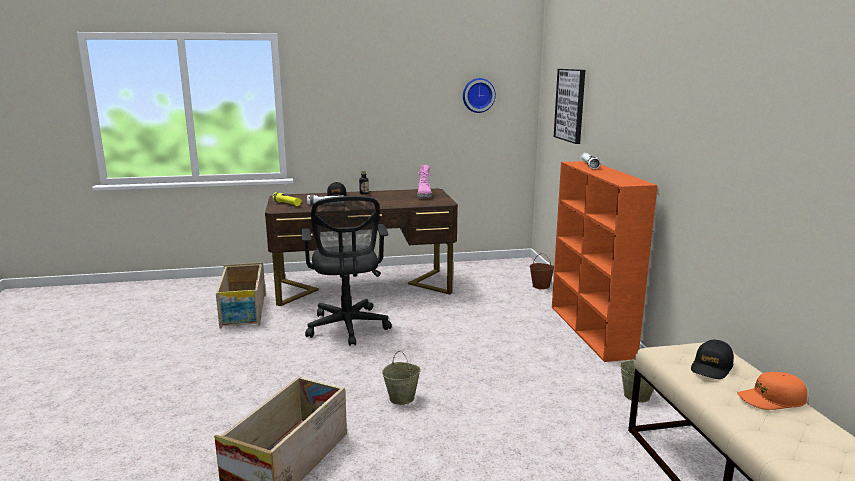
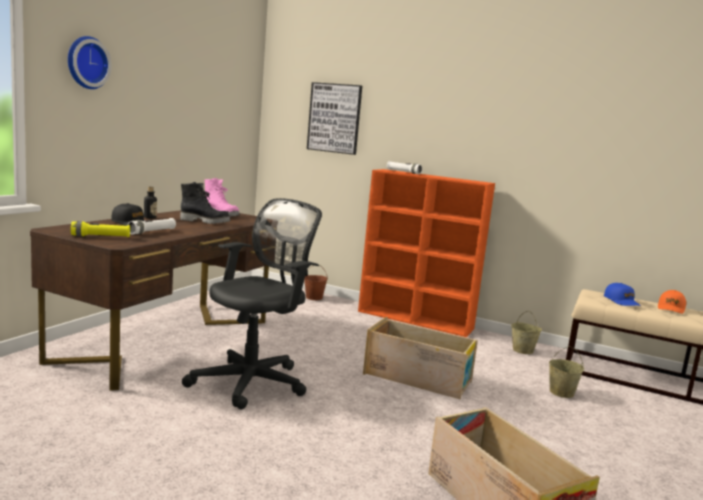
camera: 55 degrees left, 5 degrees down
(243, 311) = (82, 413): crate -> crate (418, 378)
(348, 328) = (253, 382): black office chair -> black office chair turned 75 degrees counterclockwise
(390, 200) = (205, 221): none -> black boot
(402, 398) = (437, 415): beige bucket -> beige bucket (561, 392)
(478, 95) = (221, 102): wall clock -> wall clock (86, 62)
(711, 367) = (621, 301): black cap -> blue cap

